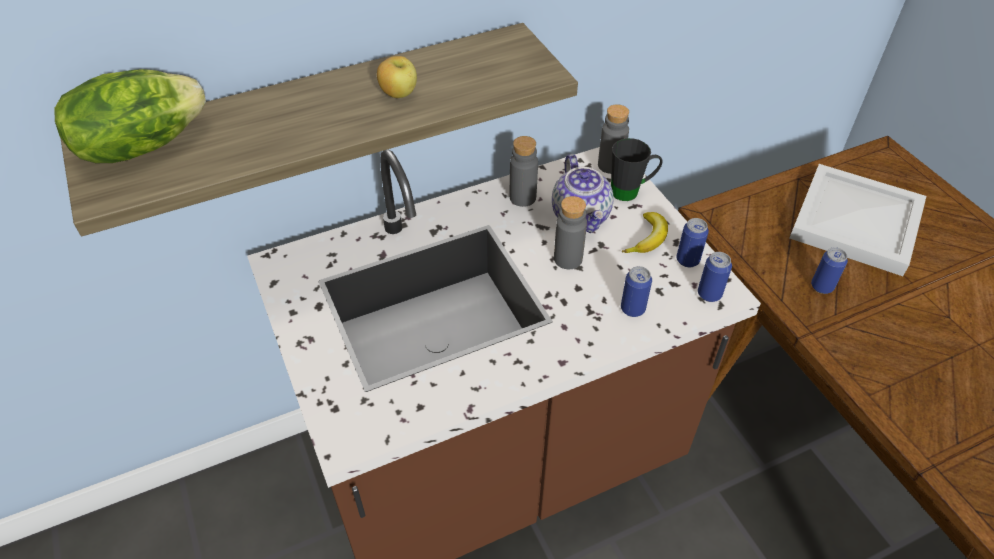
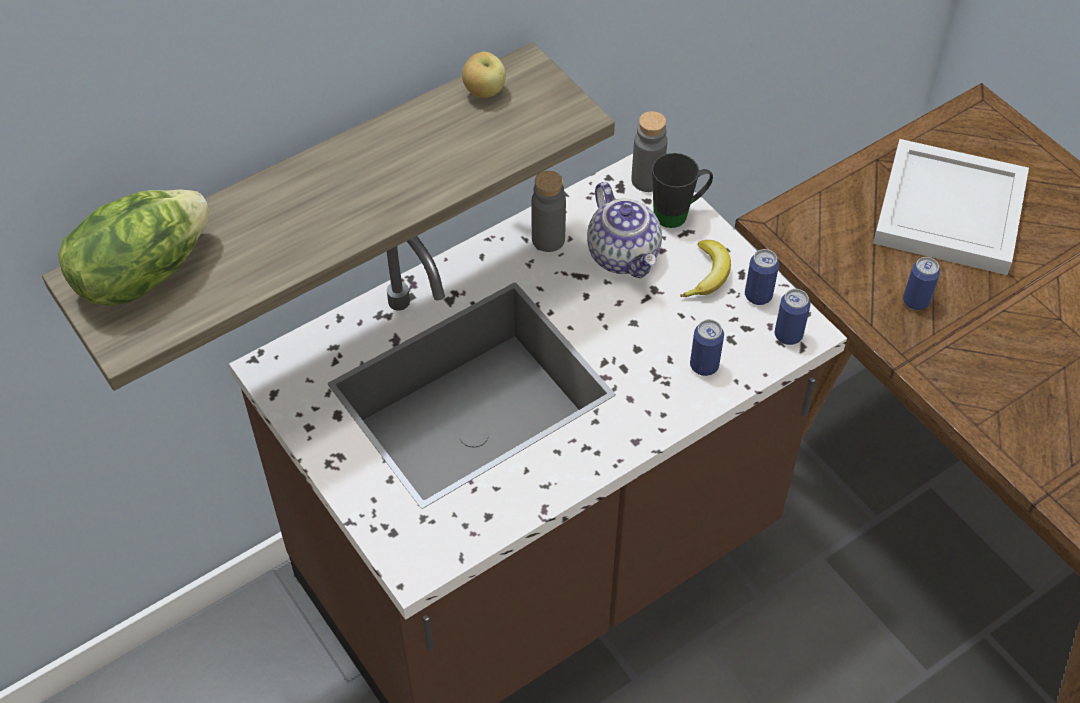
camera: 10 degrees left, 5 degrees up
(399, 94) = (415, 165): apple -> apple (484, 92)
(568, 259) = (618, 313): grey bottle -> none

